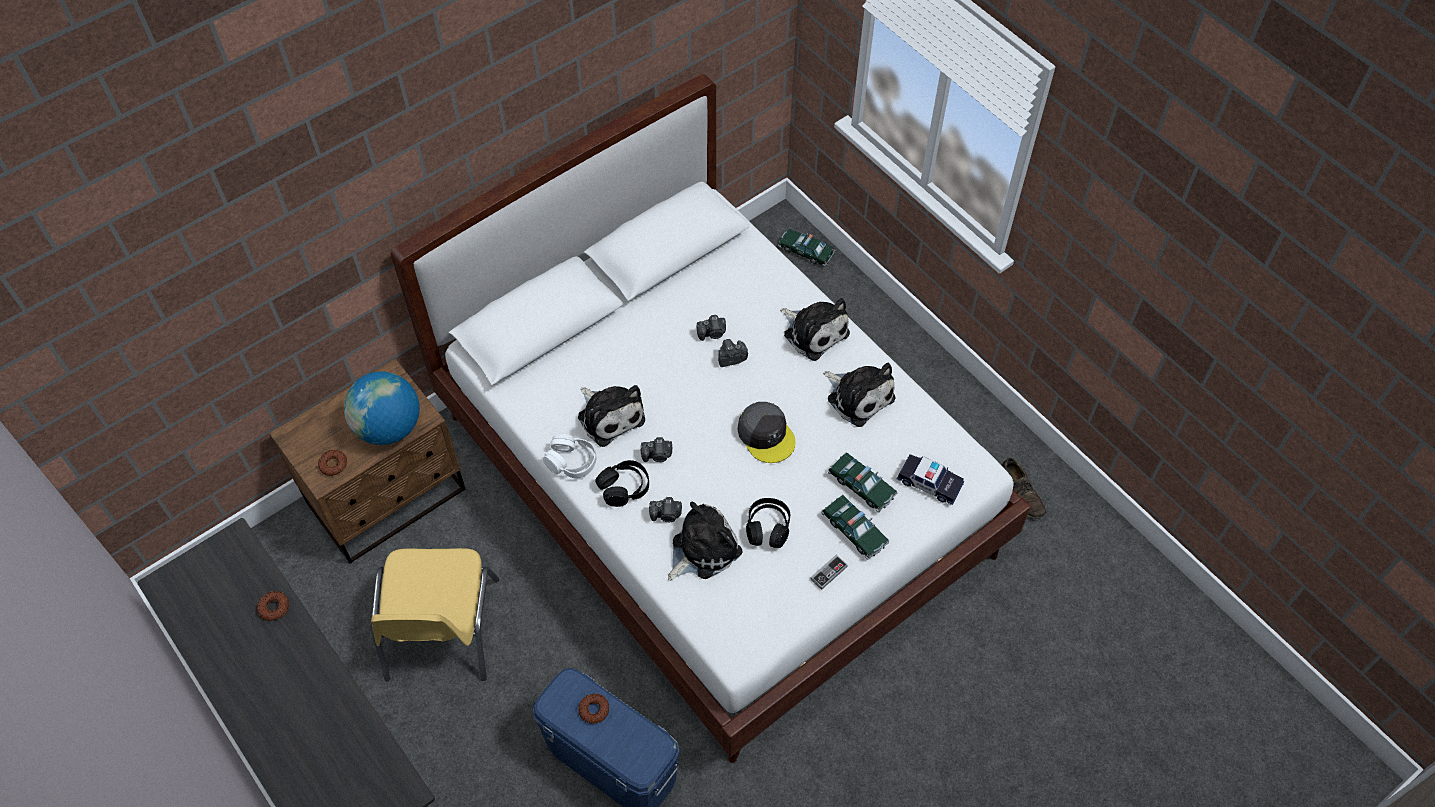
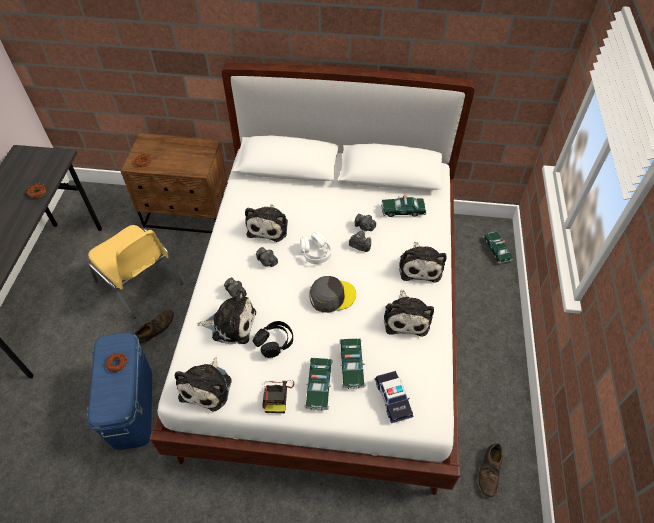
camera: 45 degrees right, 5 degrees down
(389, 427) = (182, 164): globe -> none
(440, 631) = (140, 283): yellow chair -> yellow chair turned 90 degrees counterclockwise
(530, 662) = (156, 329): none -> brown shoe
(571, 461) = (226, 232): white headphones -> white headphones (315, 253)
(624, 487) = (233, 263): black headphones -> none
(730, 283) = (402, 210): none -> toy car
(754, 625) = (207, 386): none -> plush toy
(766, 435) = (332, 296): grey cap -> grey cap turned 120 degrees counterclockwise
(828, 573) = (277, 395): game controller -> camera

